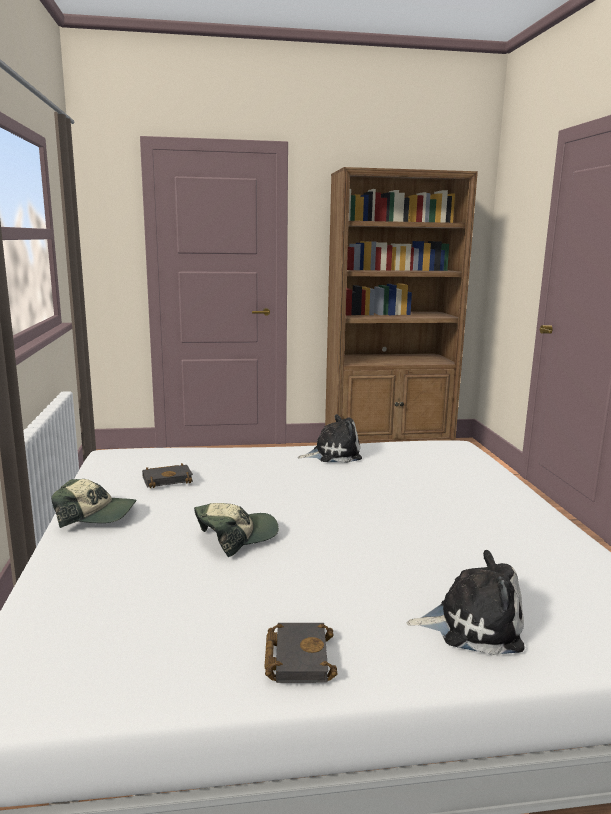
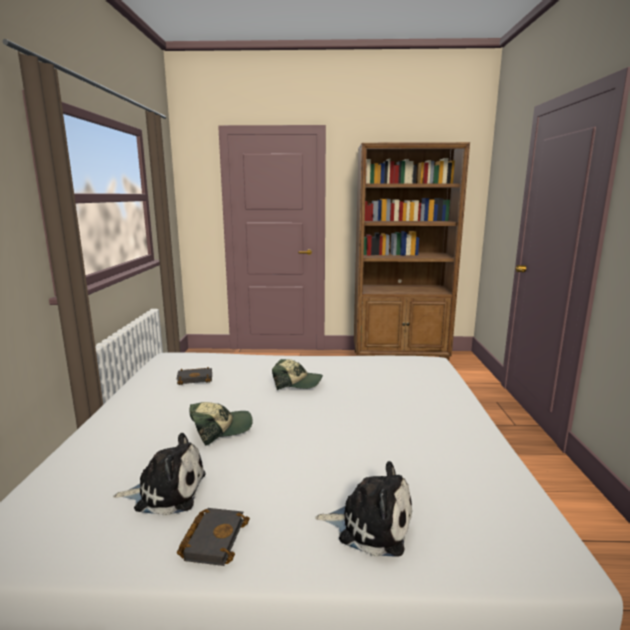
camera: 10 degrees right, 0 degrees up
(96, 514) = (131, 404): cap -> cap (297, 383)
(333, 454) = (330, 364): plush toy -> plush toy (166, 491)

